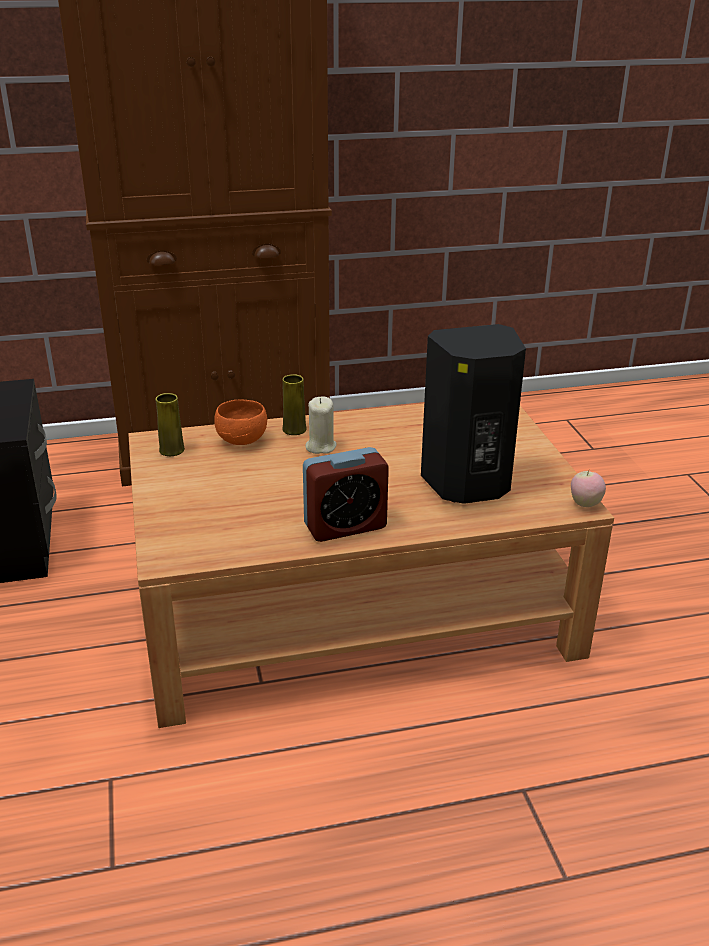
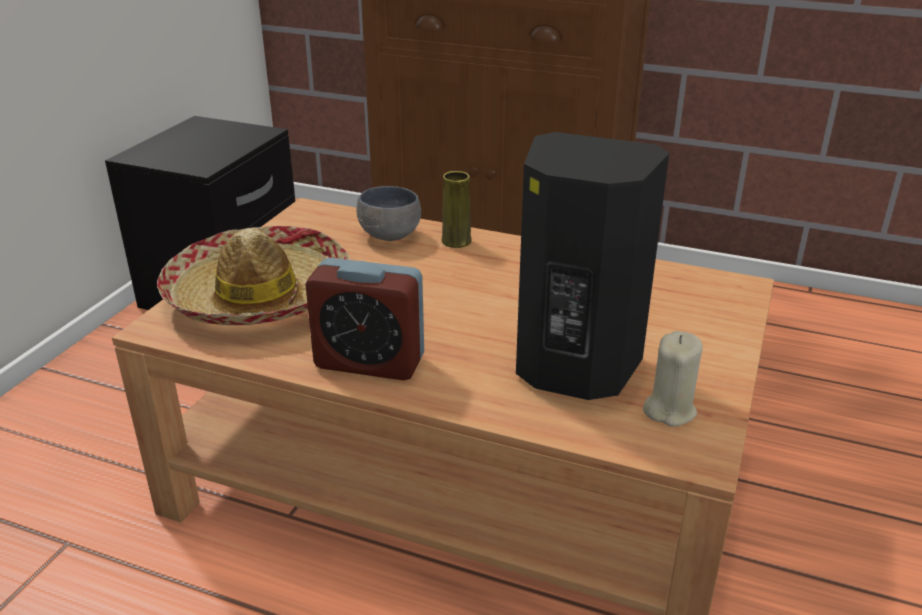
camera: 35 degrees right, 0 degrees up
(172, 450) = (313, 225): yellow vase -> none
(207, 513) = (258, 295): none -> hat
(243, 439) = (392, 235): orange bowl -> grey bowl
(320, 446) = (460, 267): beige candle -> beige candle (669, 410)
(585, 504) = (710, 455): apple -> none

